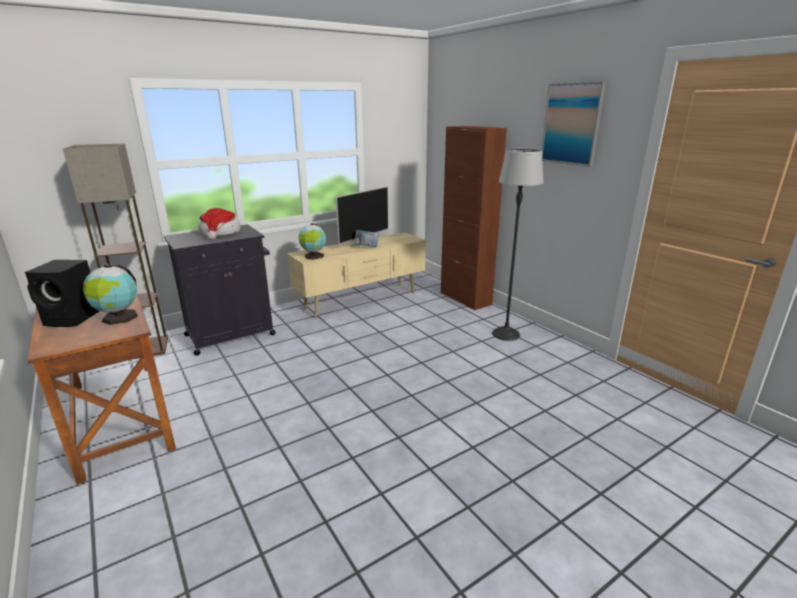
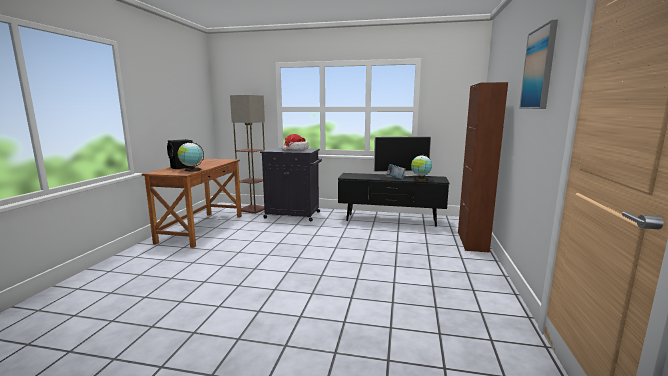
camera: 45 degrees right, 10 degrees down
(314, 256) = (352, 176): globe -> globe (420, 179)
(361, 300) = (390, 220): beige tv stand -> black tv stand
(506, 334) = (461, 273): floor lamp -> none

